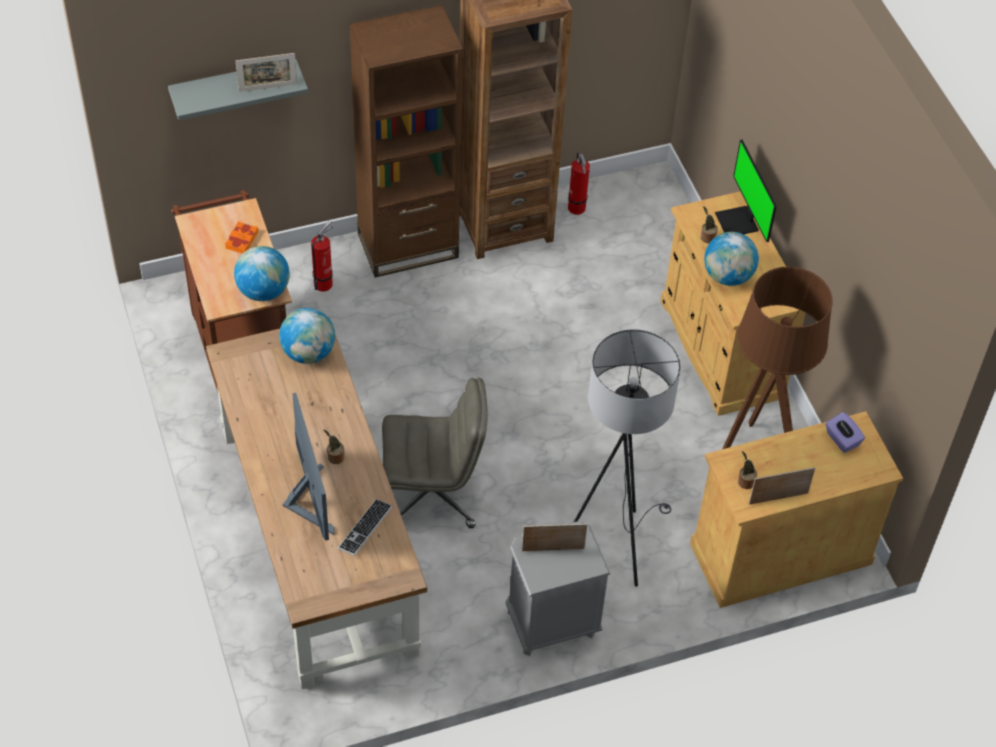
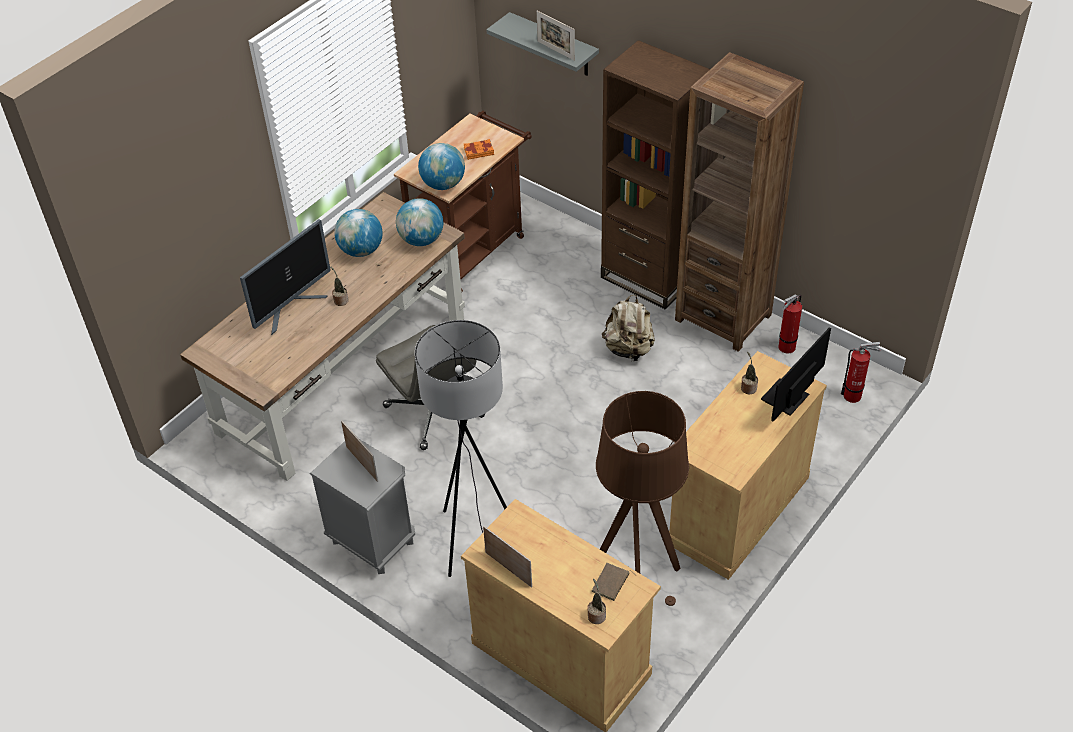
camera: 60 degrees right, 5 degrees down
(325, 282) = (570, 256): fire extinguisher -> fire extinguisher (854, 396)
(365, 528) = (290, 347): keyboard -> none
(483, 311) = (629, 349): none -> beige backpack
(728, 276) = (719, 421): globe -> globe (361, 250)
(745, 481) = (507, 538): potted plant -> potted plant (596, 615)
(842, 440) = (611, 583): purple tissue box -> brown book

